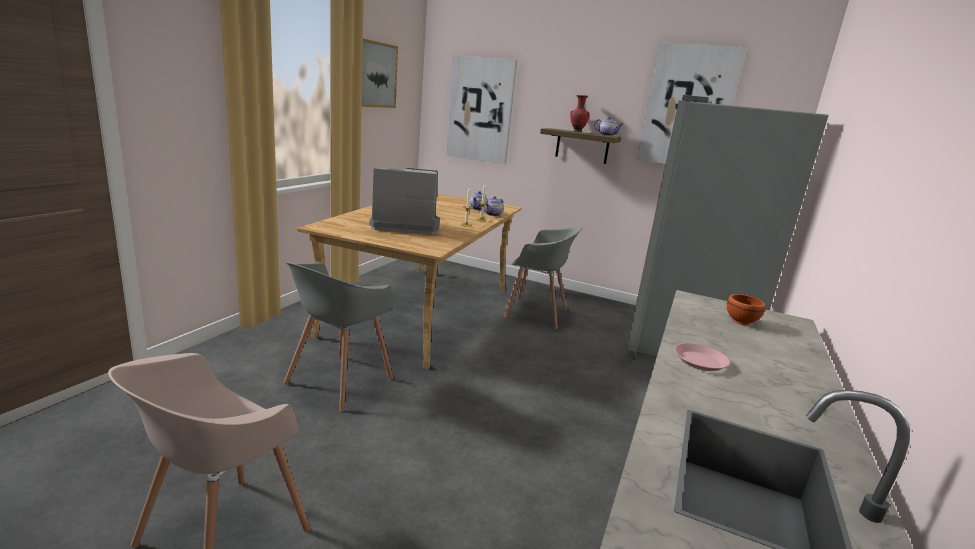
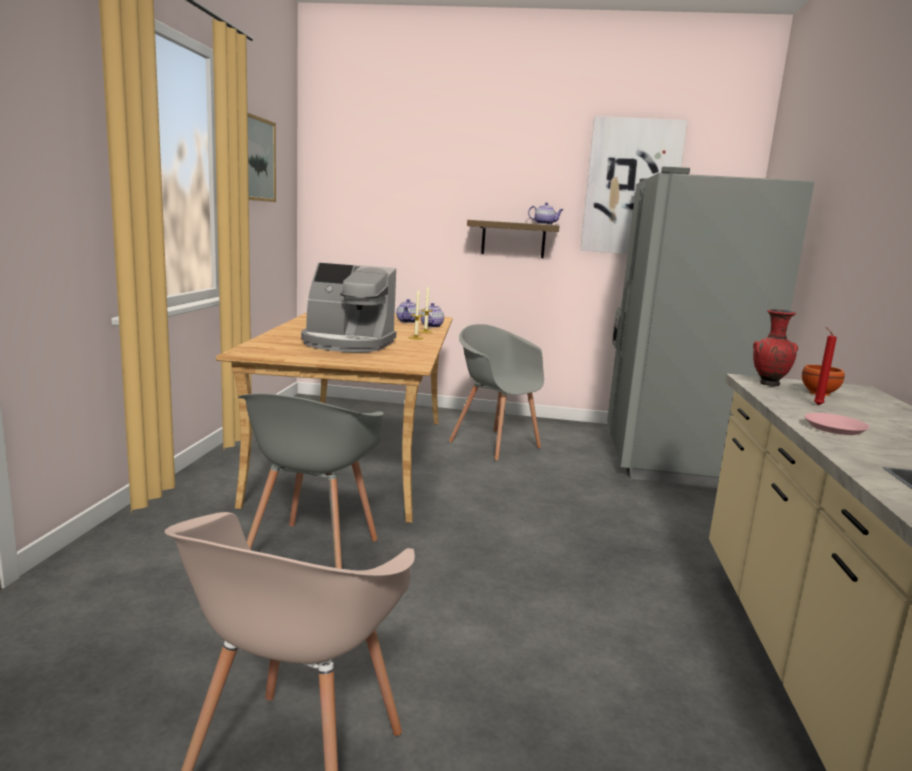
camera: 15 degrees left, 5 degrees down
(405, 225) = (347, 344): coffee machine -> coffee machine turned 150 degrees counterclockwise
(481, 110) = (380, 202): picture -> none
(537, 314) = (494, 444): grey chair -> grey chair turned 135 degrees counterclockwise
(577, 131) = (507, 221): red vase -> red vase (768, 384)
(719, 334) = (816, 405): none -> red candle

